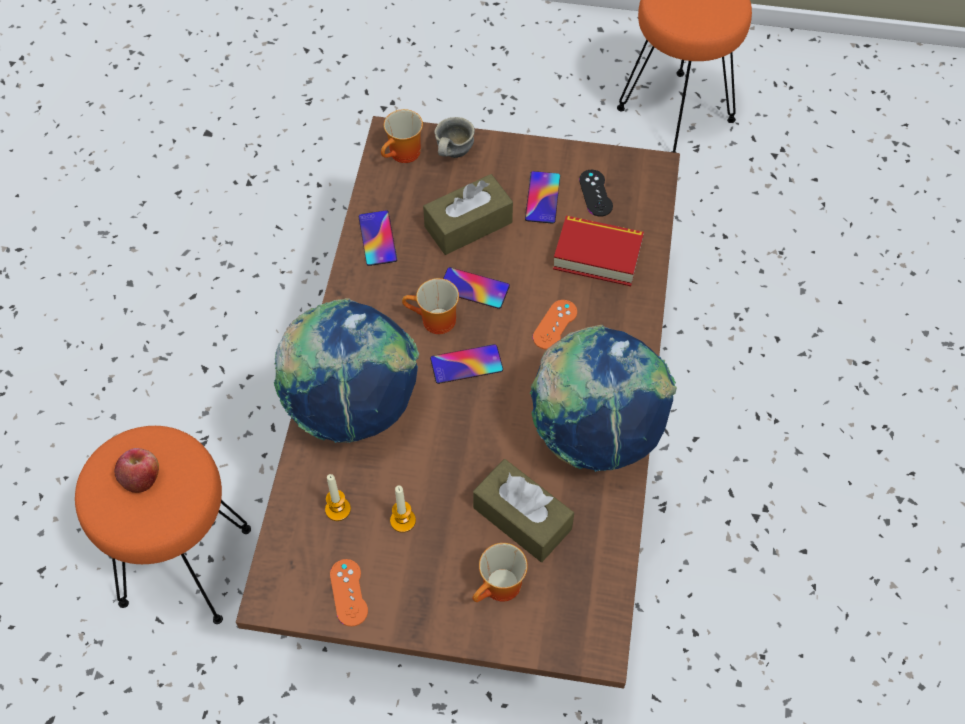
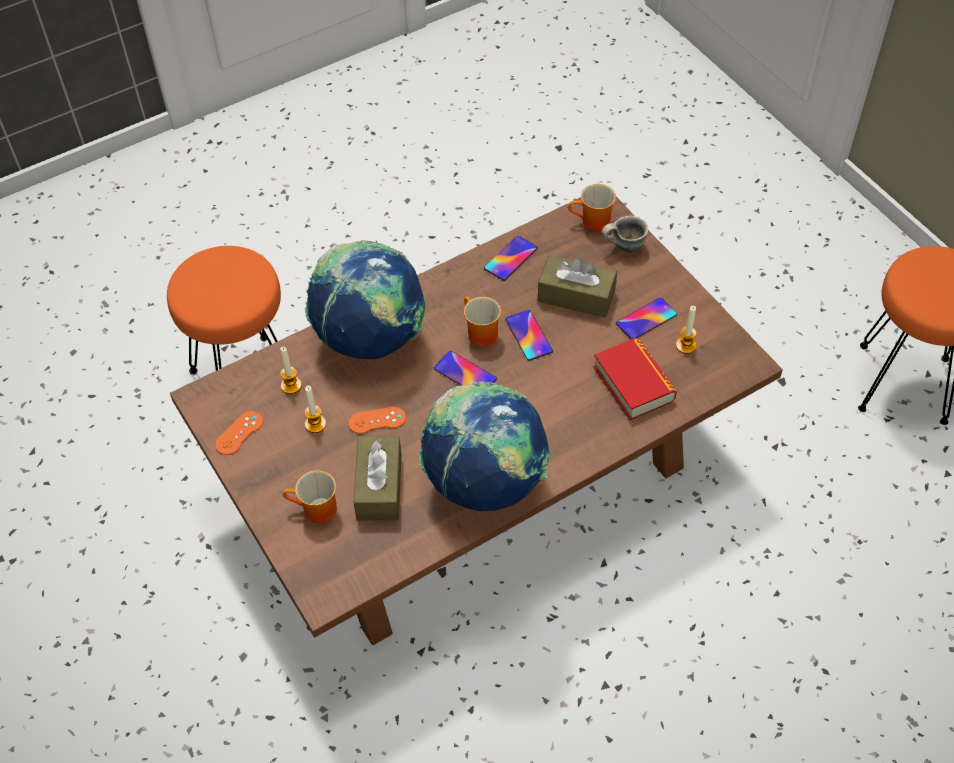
camera: 50 degrees right, 5 degrees down
(141, 478) = (223, 279): apple -> none
(555, 325) = (549, 399): orange game controller -> orange game controller (377, 420)
(595, 193) = (686, 345): black game controller -> candle

